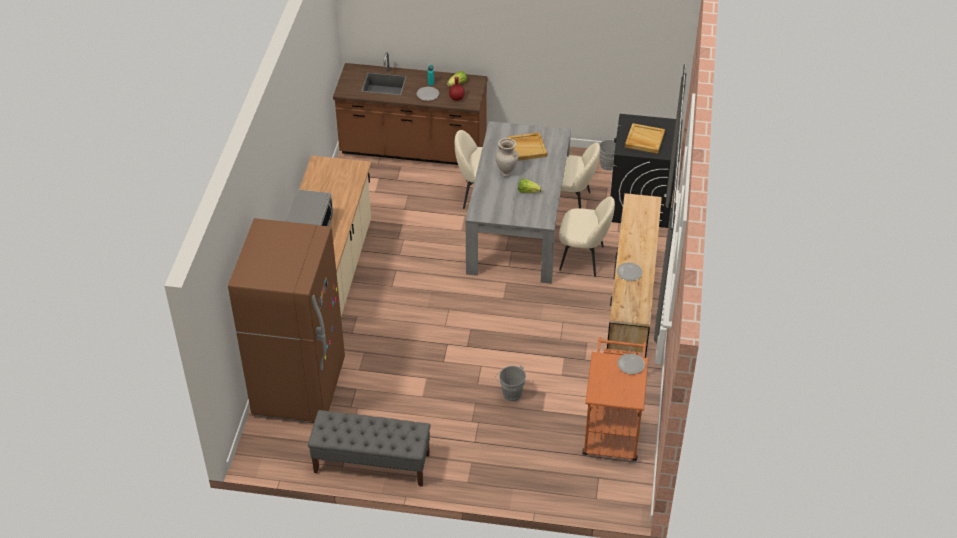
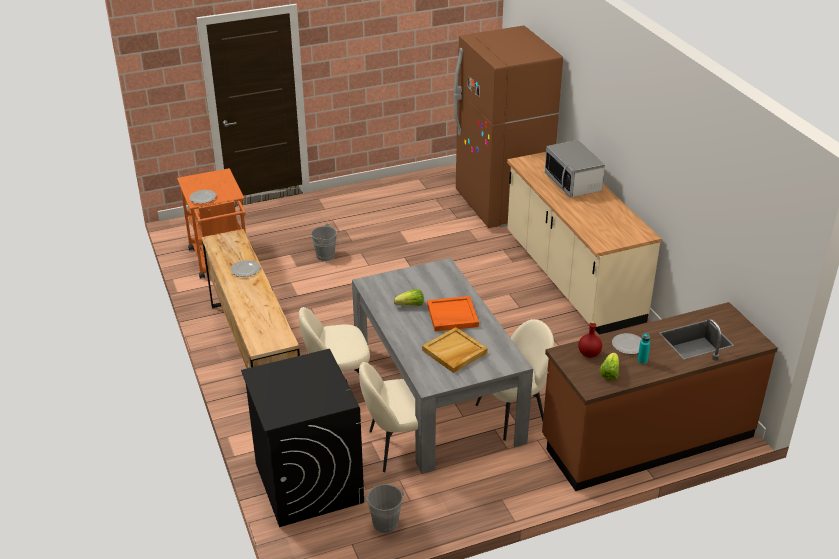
camera: 150 degrees right, 10 degrees down
(371, 463) = (399, 186): grey bench -> none
(506, 172) = (452, 316): beige vase -> orange tray
(644, 140) = (302, 380): beige tray -> none

